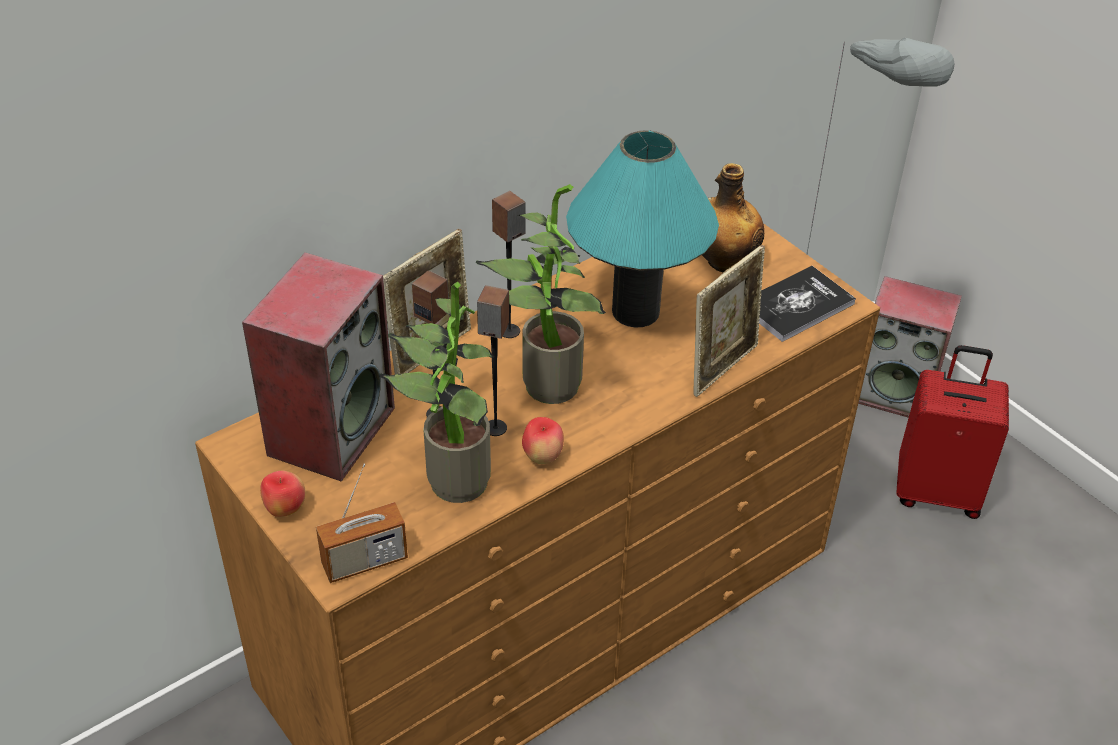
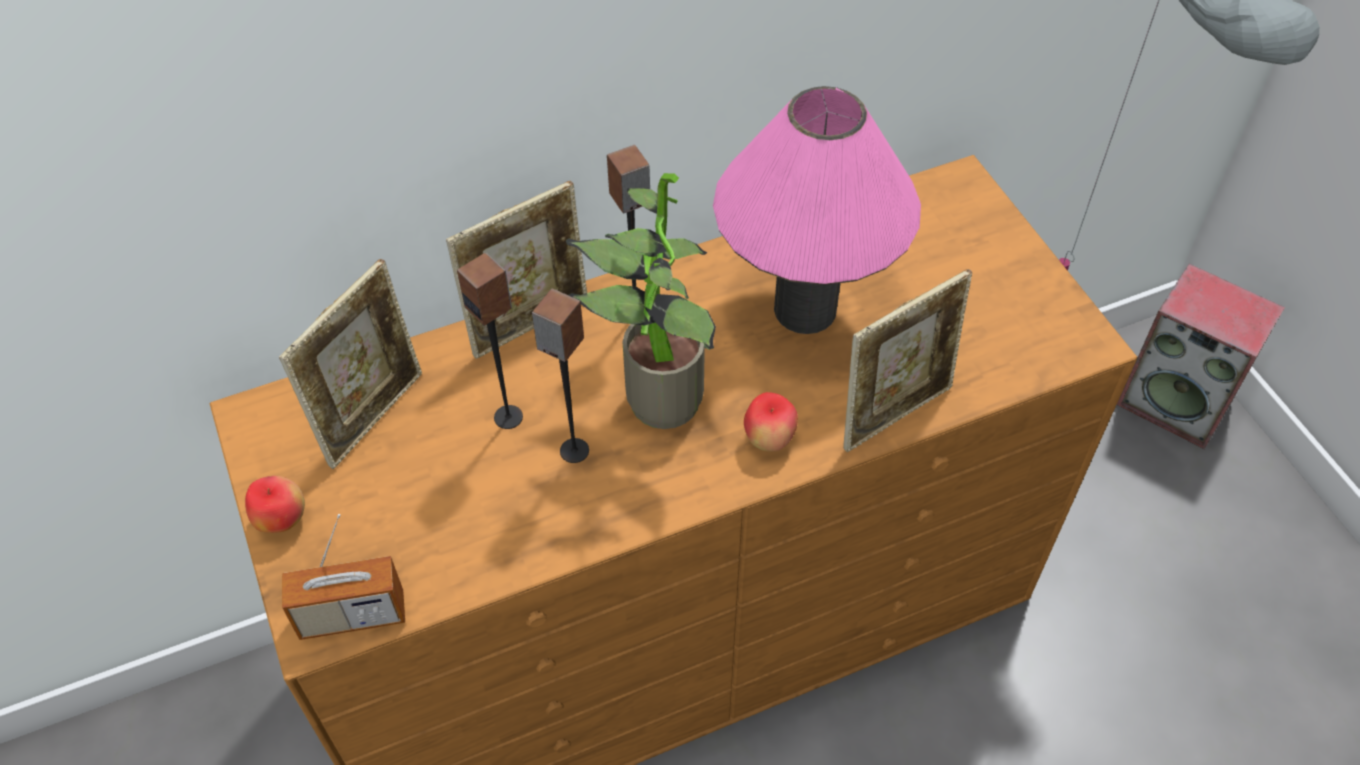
camera: 15 degrees right, 10 degrees up
(331, 429) = (373, 415): speaker -> picture frame
(449, 480) = (492, 517): potted plant -> none
(542, 457) = (620, 505): apple -> apple (769, 439)
(635, 311) = (805, 309): turquoise table lamp -> pink table lamp
(723, 262) = (941, 254): bottle -> none
(796, 305) = (1022, 335): book -> none
(937, 491) = (1194, 545): red suitcase -> none

